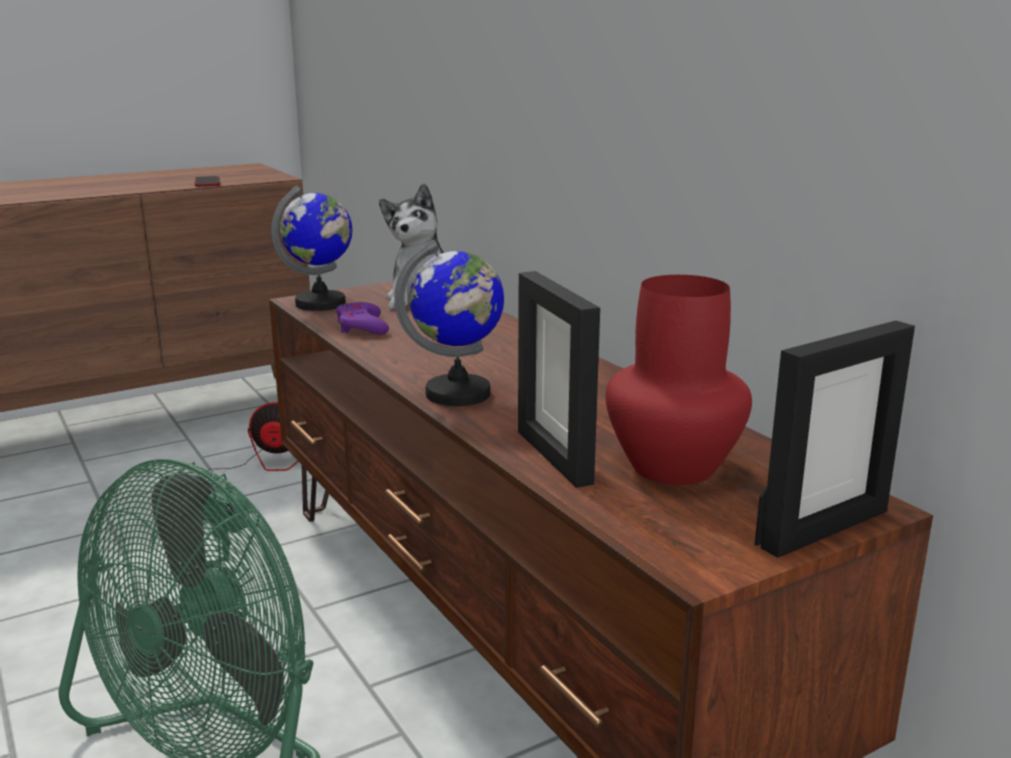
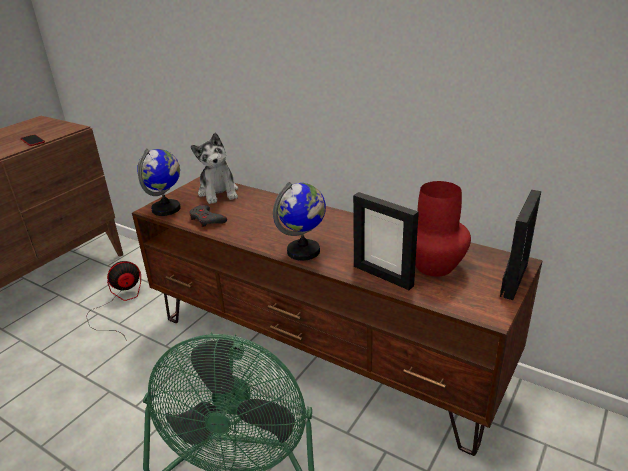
camera: 25 degrees left, 10 degrees up
(361, 326) = (207, 219): purple game controller -> grey game controller

